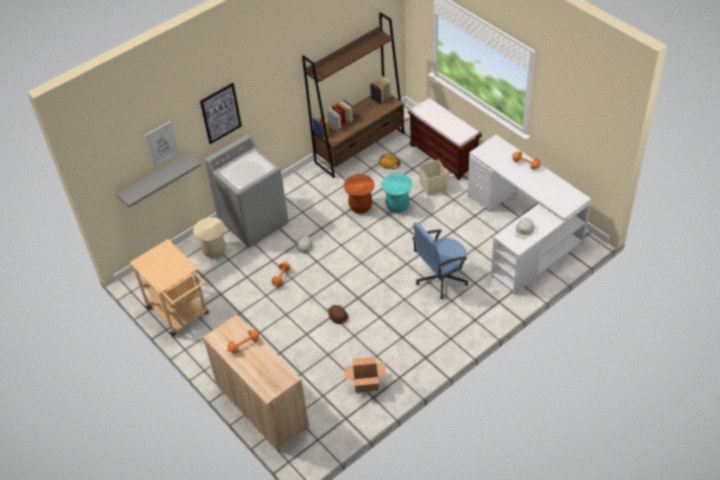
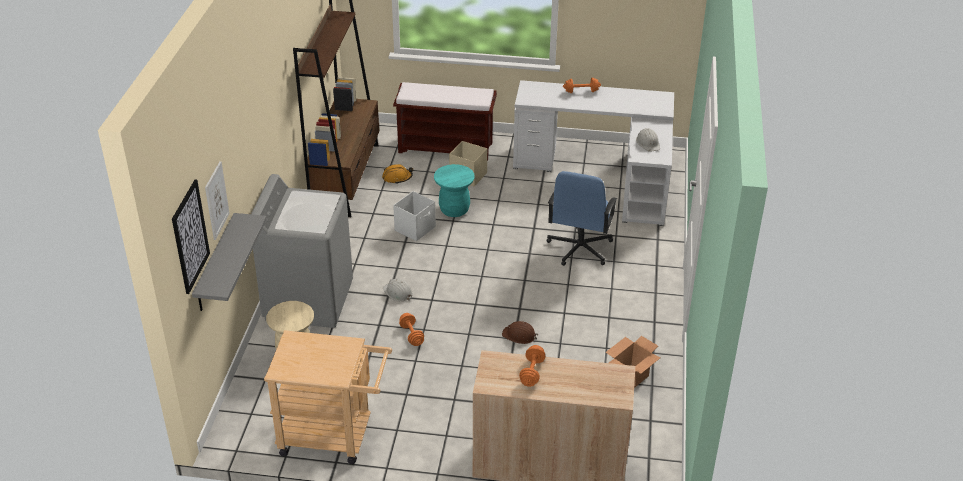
camera: 45 degrees left, 10 degrees down
(220, 113) = (249, 145): picture -> picture (190, 236)
(360, 207) = (415, 228): brown stool -> white storage box

